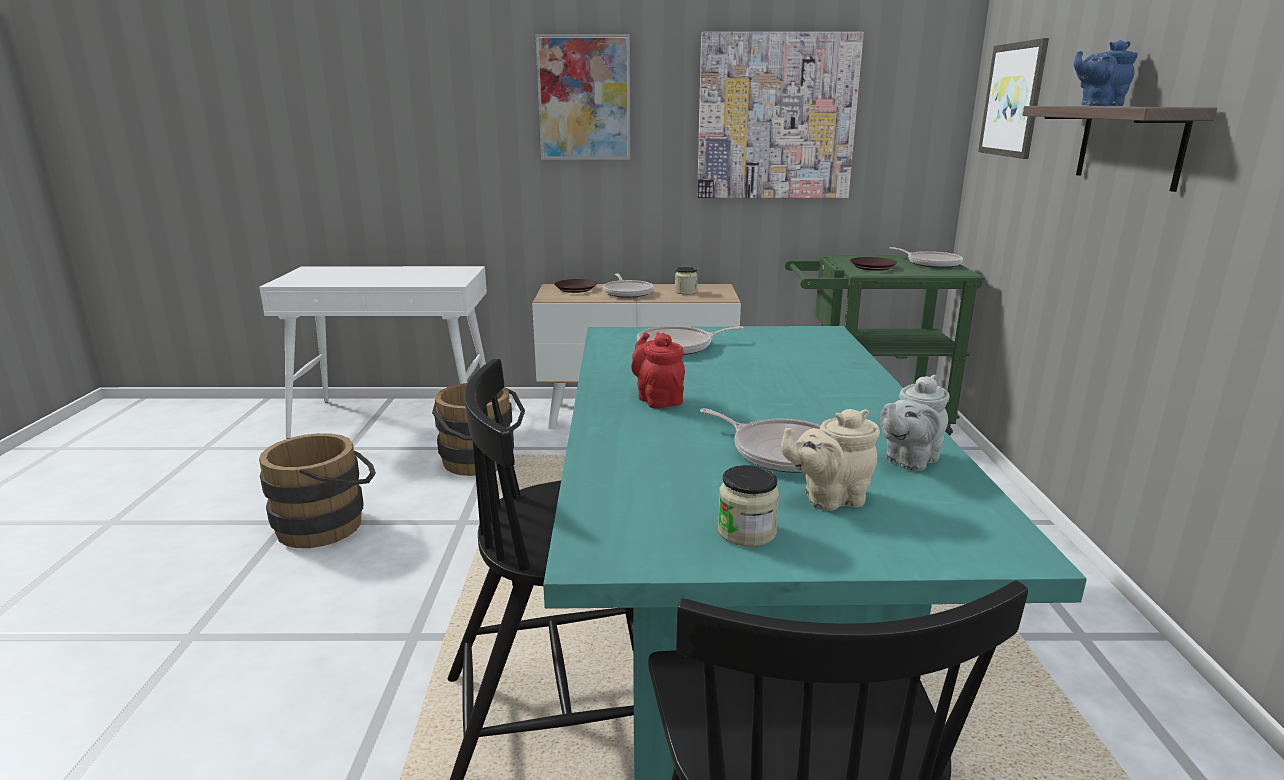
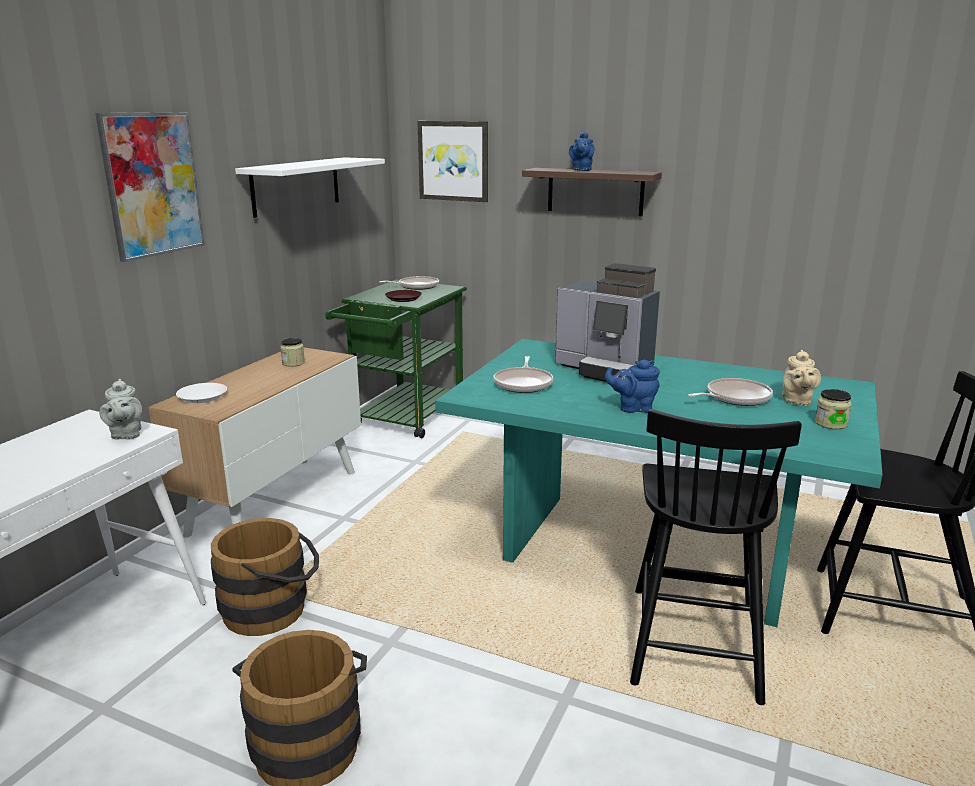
camera: 65 degrees left, 0 degrees up
(575, 289) = (202, 397): brown plate -> white plate
(627, 292) = (255, 381): frying pan -> none
(658, 399) = (633, 408): red teapot -> blue teapot
(776, 117) = (296, 186): picture -> white shelf
(789, 372) = (605, 369): none -> coffee machine
(909, 460) = (756, 378): grey teapot -> grey teapot (126, 435)

